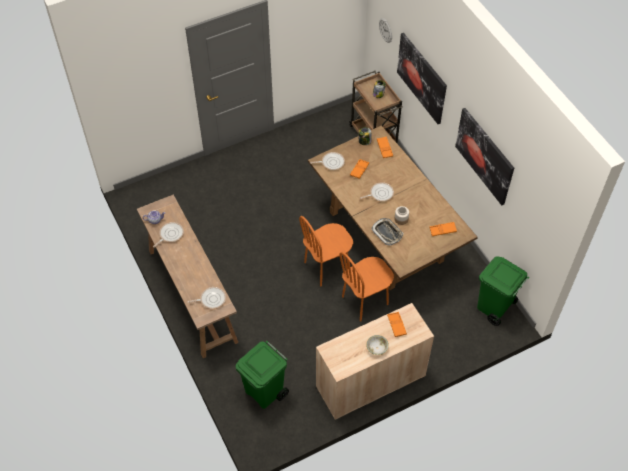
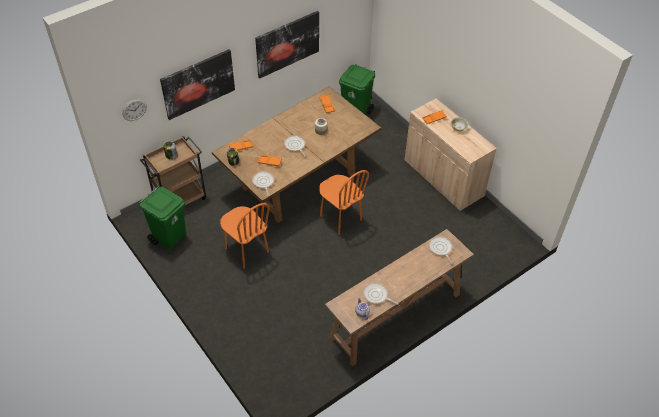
camera: 100 degrees left, 5 degrees down
(265, 392) = (476, 244): green trash can -> green trash can (169, 237)
(365, 301) = (369, 188): orange chair -> orange chair (246, 250)
(387, 233) = (337, 138): tray -> none

